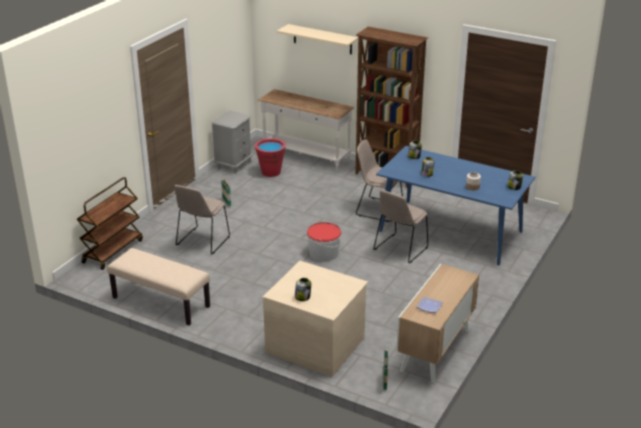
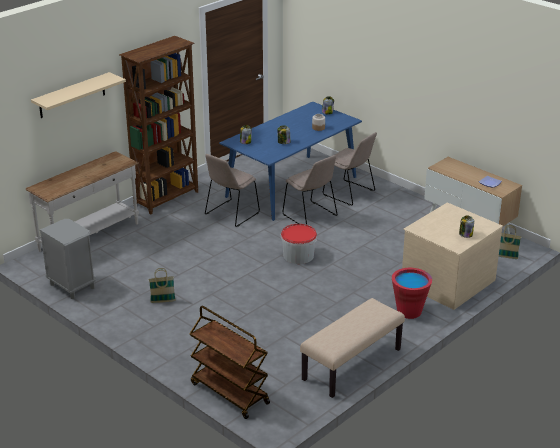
camera: 75 degrees left, 0 degrees up
(202, 242) = (241, 326): beige chair -> beige chair (350, 193)
(271, 172) = (109, 264): red bucket -> red bucket (409, 311)

